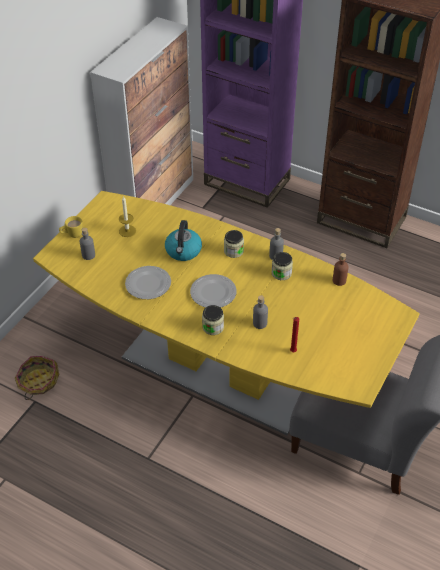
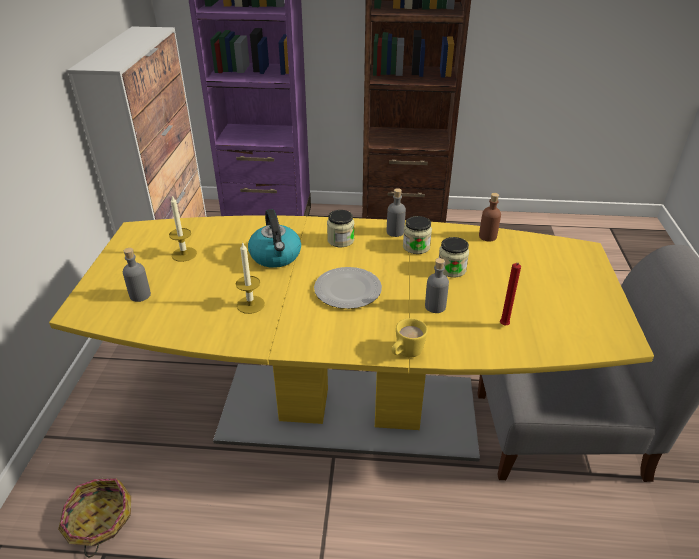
camera: 25 degrees left, 10 degrees down
(72, 235) = (103, 278): yellow mug -> yellow mug (406, 353)
(148, 283) = (250, 304): plate -> candle
(213, 327) = (377, 329): jar -> jar (451, 269)

